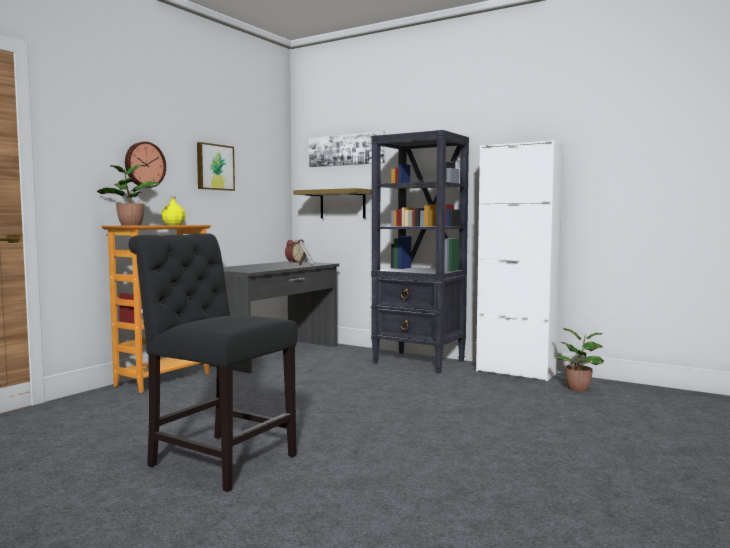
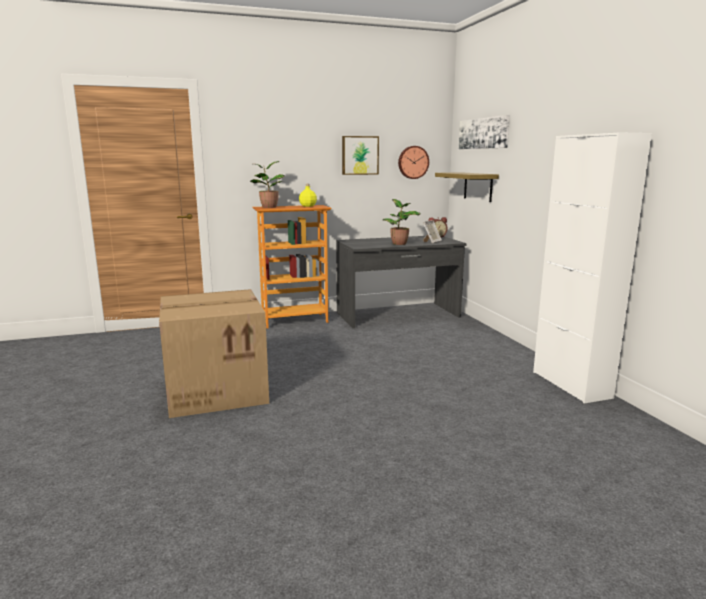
camera: 40 degrees right, 10 degrees up
(144, 164) = (291, 158): wall clock -> wall clock (413, 162)
(217, 459) = (218, 389): black chair -> cardboard box
(419, 362) = (498, 350): black bookcase -> none
(579, 389) = (601, 422): potted plant -> potted plant (400, 243)

